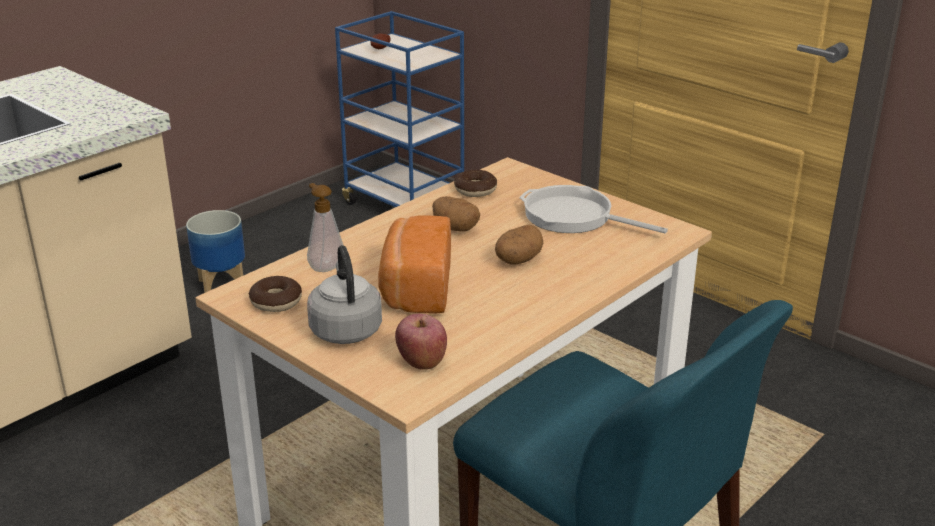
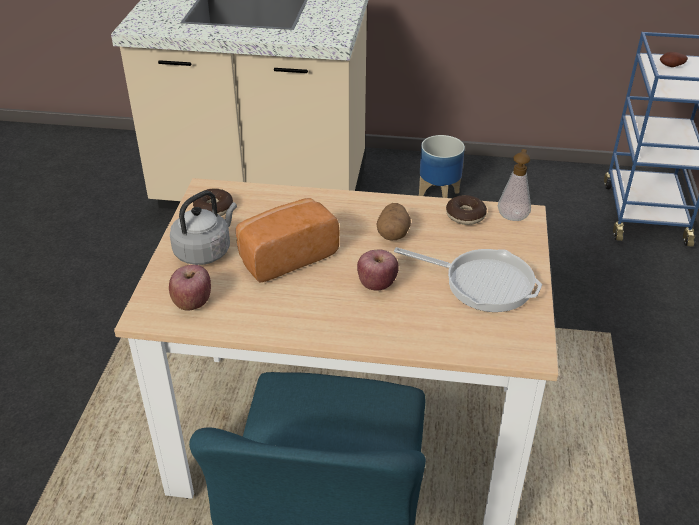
camera: 55 degrees right, 10 degrees up
(325, 267) = (276, 205): soap dispenser -> soap dispenser (513, 216)
(517, 260) = (377, 284): potato -> apple
(574, 217) = (482, 283): frying pan -> frying pan turned 120 degrees clockwise

